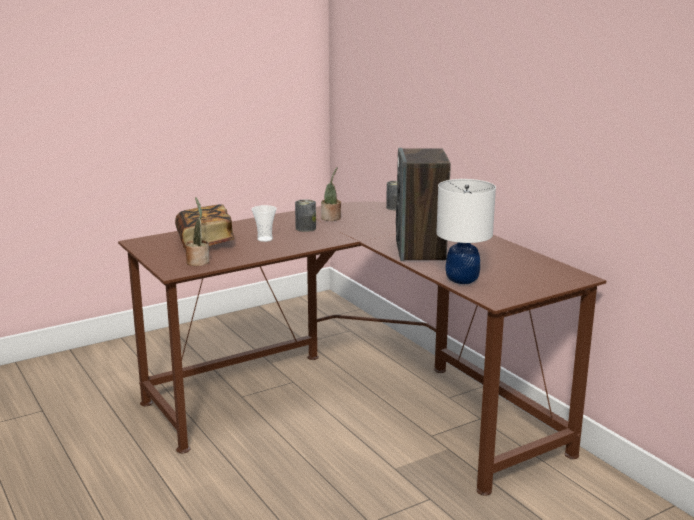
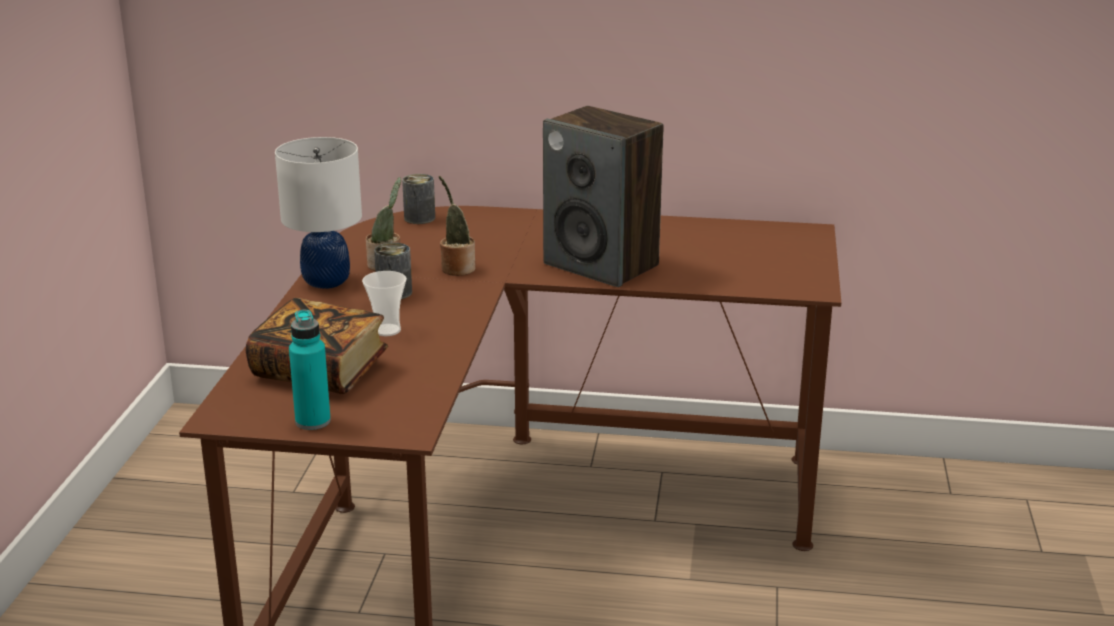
camera: 50 degrees left, 5 degrees up
(158, 255) = (313, 421): none -> turquoise bottle
(198, 261) = (396, 402): potted plant -> potted plant (456, 268)
(462, 280) = (730, 282): white table lamp -> white table lamp (325, 282)

